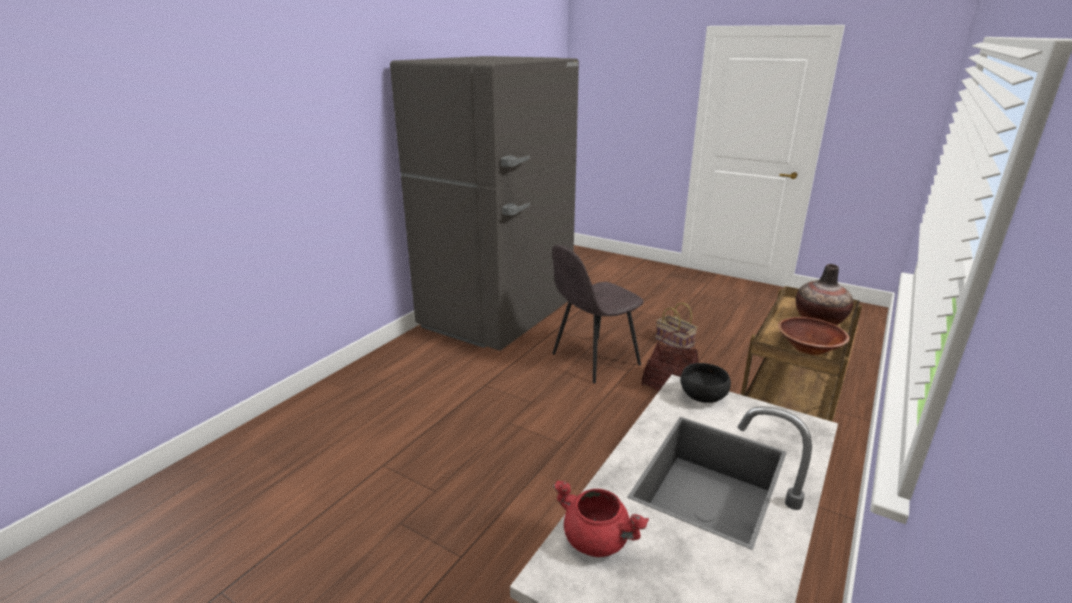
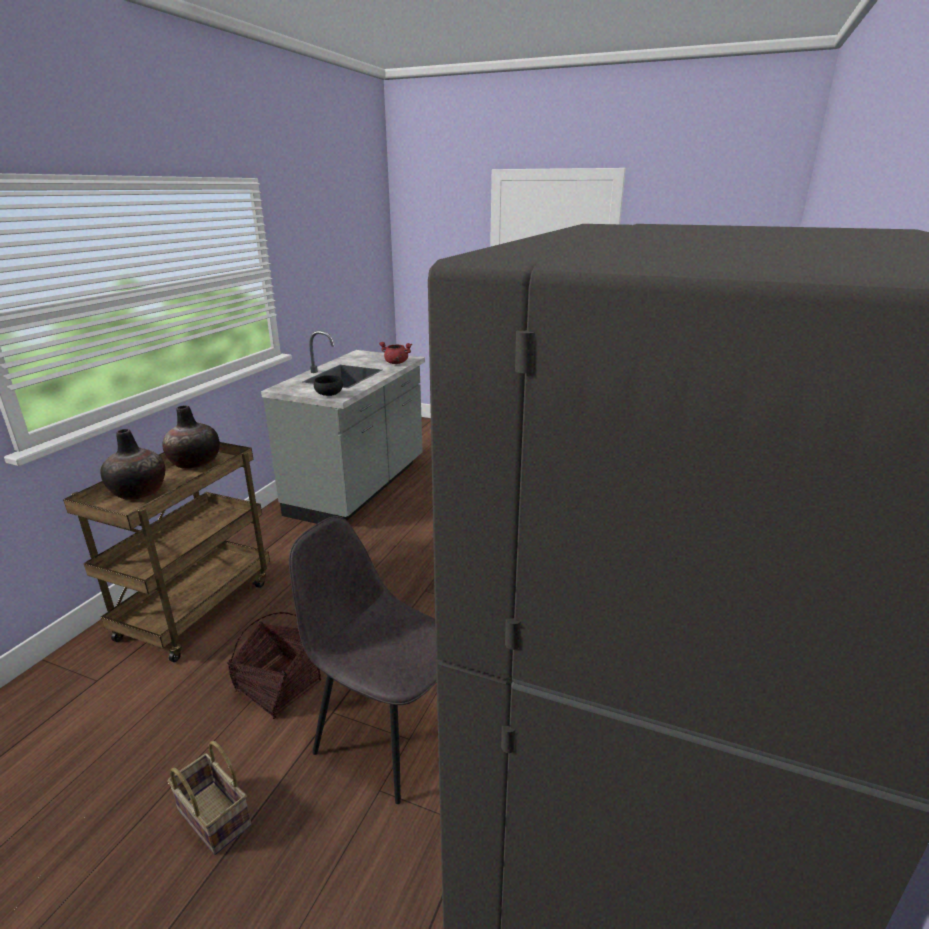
camera: 170 degrees right, 0 degrees up
(593, 360) = (388, 731): grey chair -> grey chair turned 105 degrees counterclockwise
(808, 349) = (195, 463): brown bowl -> vase

